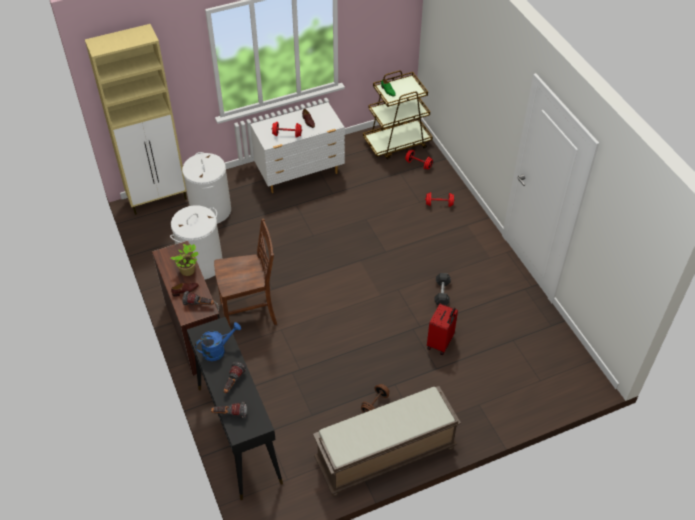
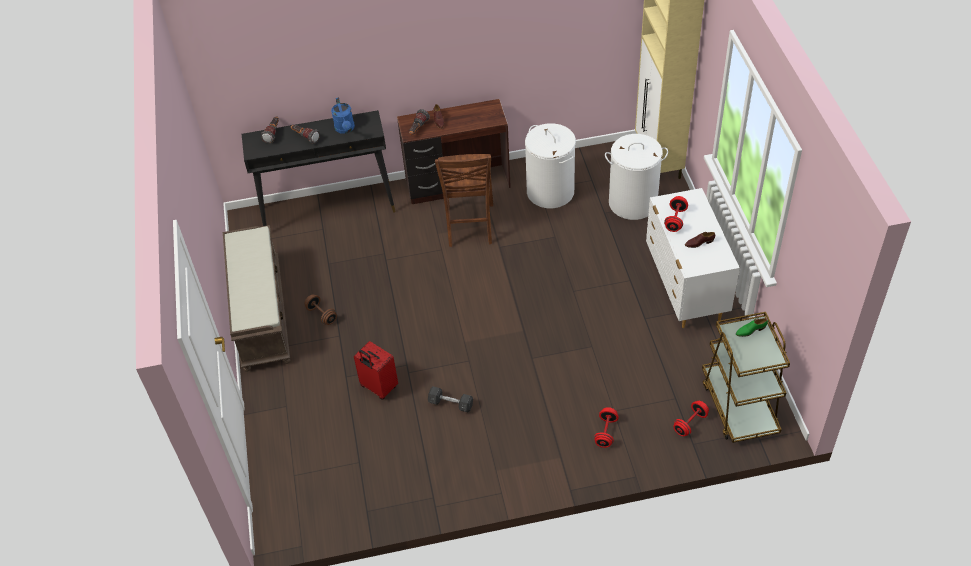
camera: 105 degrees right, 0 degrees up
(188, 271) = (464, 123): potted plant -> none

